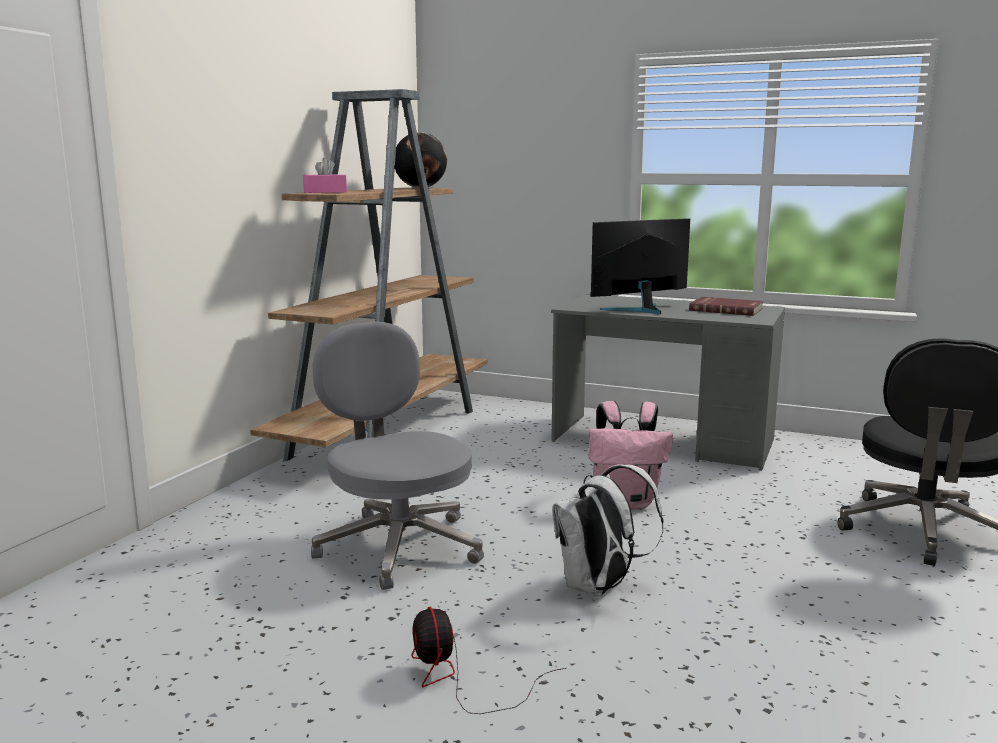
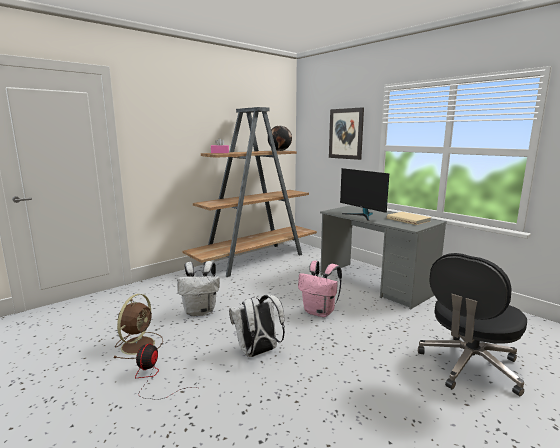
camera: 25 degrees right, 0 degrees up
(343, 631) = (139, 344): none -> brown fan
(398, 546) = (201, 311): grey office chair -> white backpack
(550, 151) = (346, 133): none -> picture
(641, 309) = (362, 215): monitor -> monitor turned 120 degrees counterclockwise
(726, 309) = (408, 219): red book -> beige book

